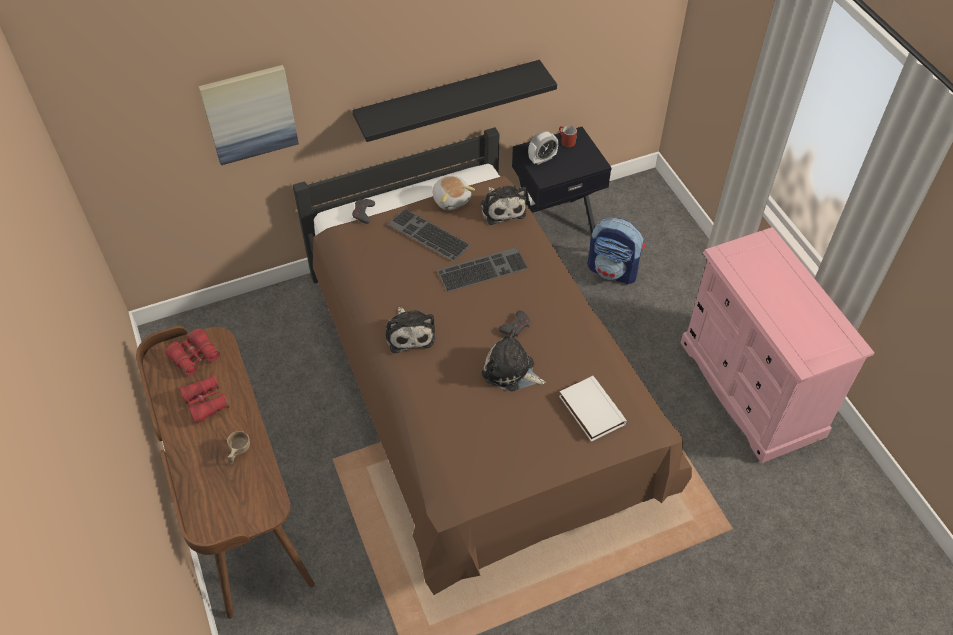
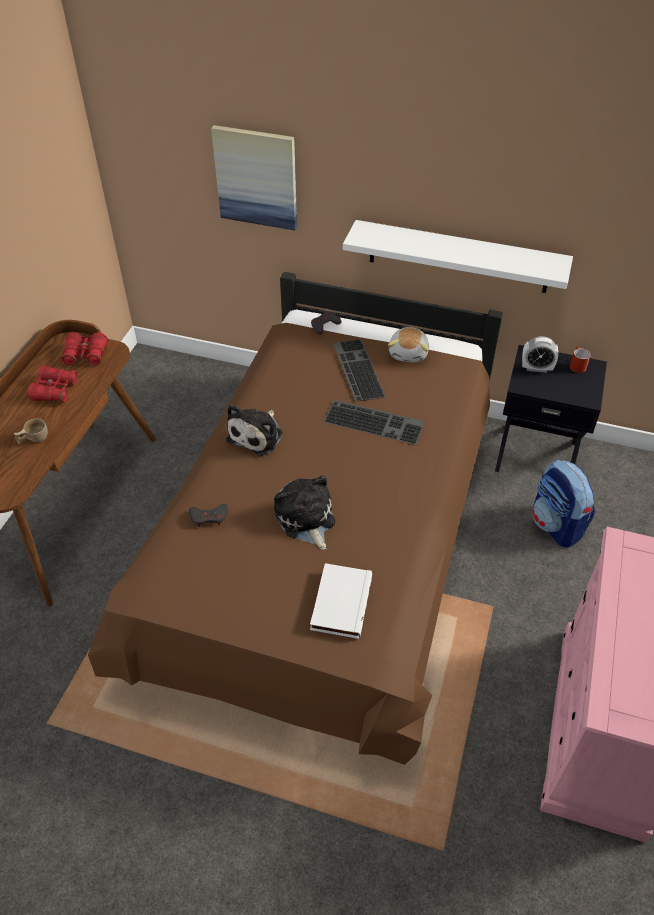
camera: 40 degrees right, 5 degrees down
(448, 100) = (458, 257): black shelf -> white shelf
(502, 208) = (448, 384): plush toy -> none
(515, 326) = (351, 485): grey game controller -> grey game controller (209, 517)

